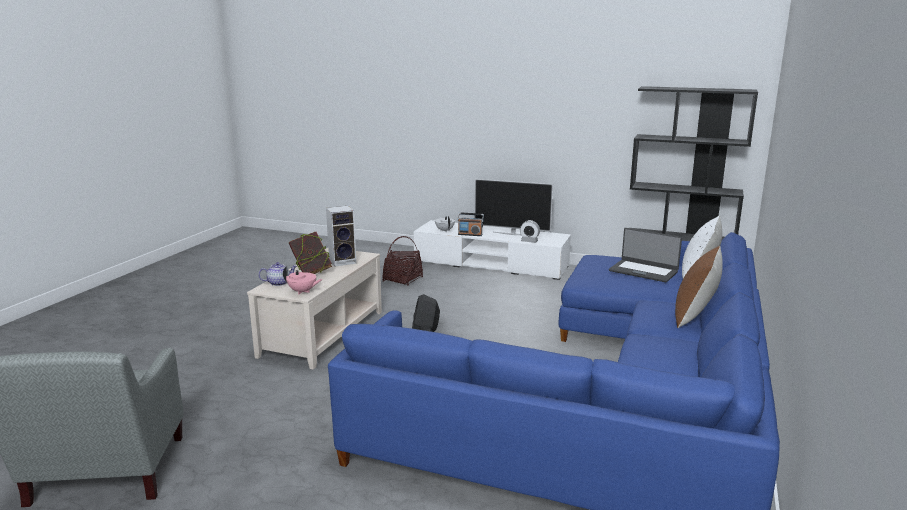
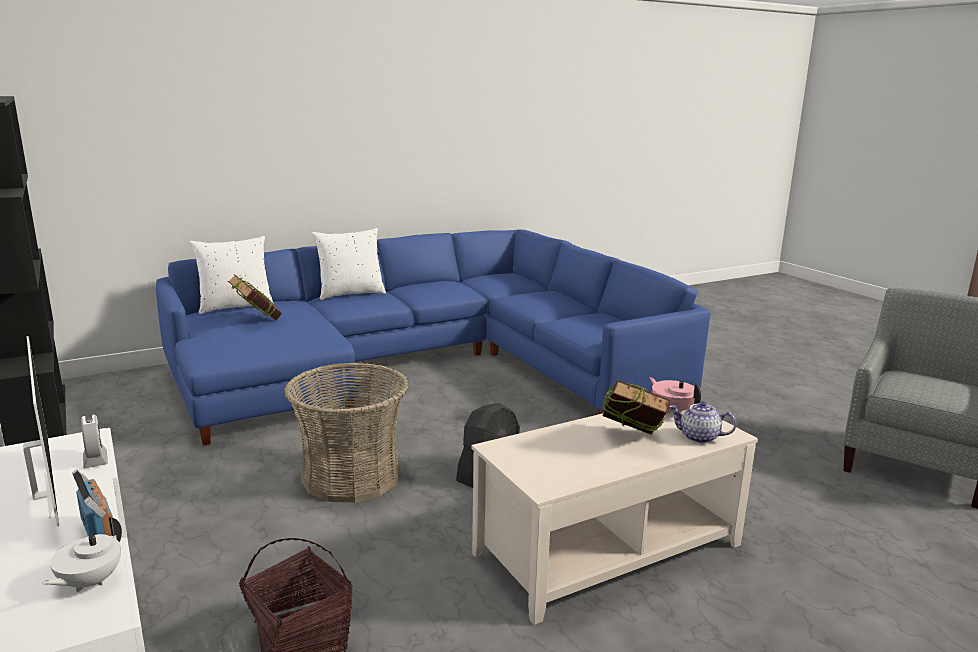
camera: 140 degrees left, 0 degrees up
(343, 261) = (555, 447): speaker -> none
(486, 316) = (351, 476): none -> basket
(643, 271) = (257, 320): laptop -> book
(695, 317) = (350, 293): brown pillow -> white pillow

